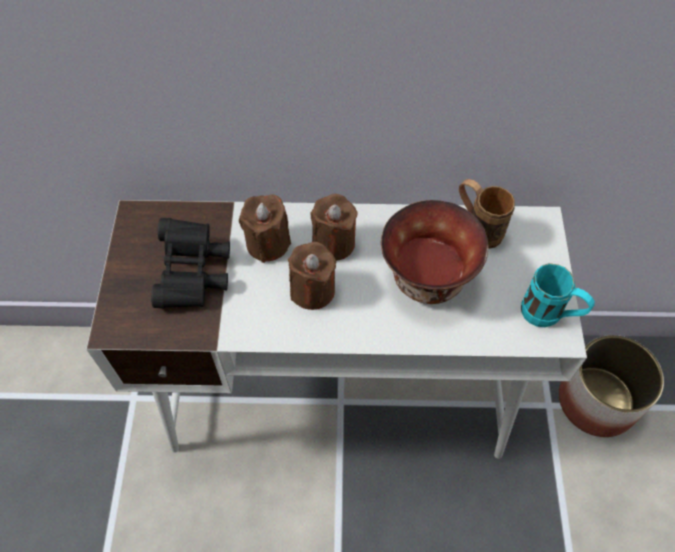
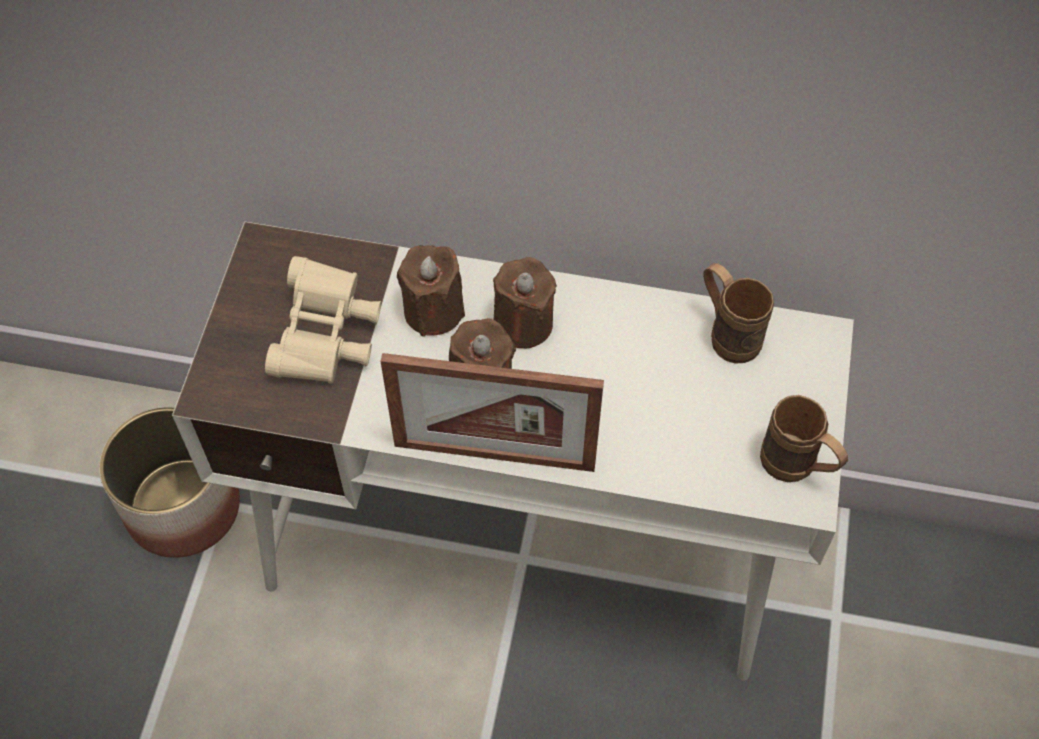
camera: 10 degrees right, 0 degrees up
(193, 274) = (326, 338): black binoculars -> beige binoculars
(332, 341) = (494, 455): none -> picture frame
(428, 280) = (641, 394): bowl -> none
(548, 316) = (796, 468): turquoise mug -> brown mug
(596, 401) = (912, 622): planter -> planter (183, 508)

